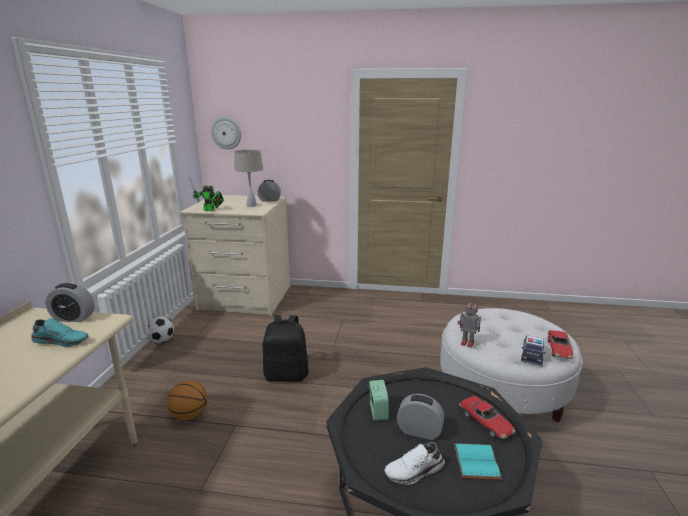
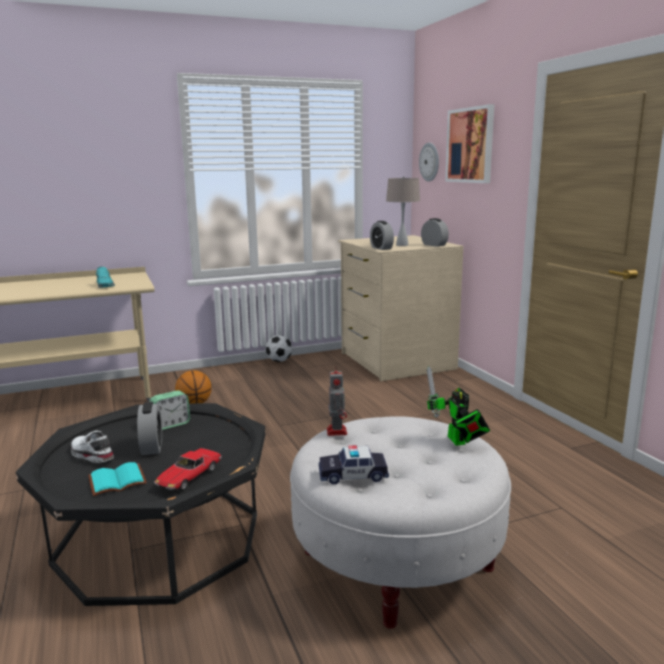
camera: 60 degrees right, 5 degrees down
(73, 318) = (137, 280): alarm clock -> alarm clock (381, 248)
(210, 210) = (358, 242): toy robot -> toy robot (458, 442)
(281, 121) = (470, 145): none -> picture
(286, 375) = (287, 420): black backpack -> none
(559, 349) = (395, 493): toy car -> none

